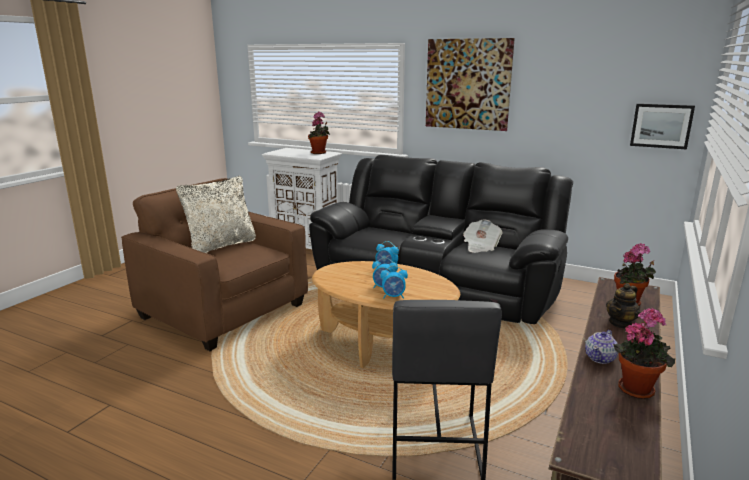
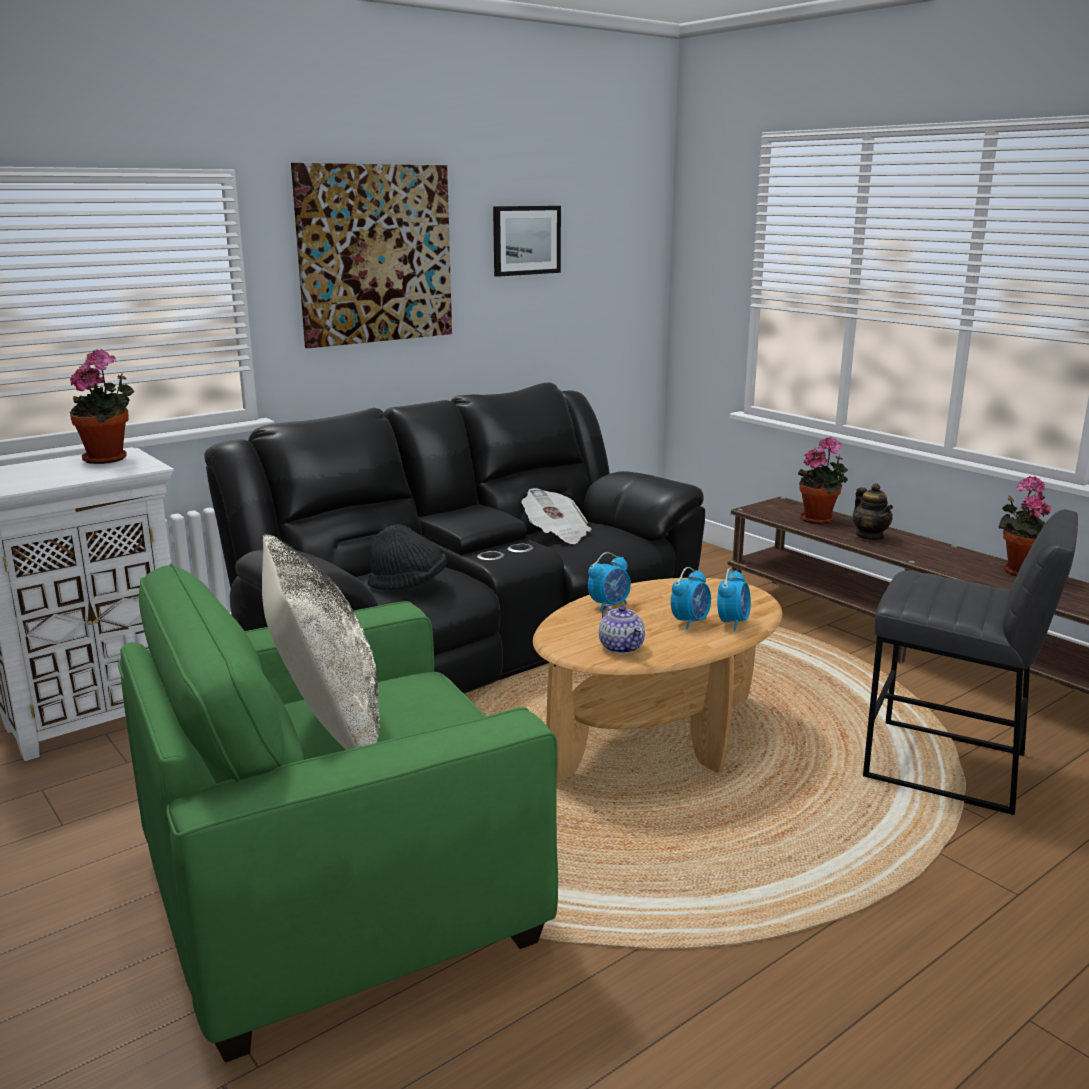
camera: 65 degrees left, 0 degrees up
(224, 311) = (339, 896): brown armchair -> green armchair
(377, 236) = (408, 585): none -> black hat
(600, 358) = (952, 567): teapot -> teapot (621, 647)
(661, 126) = (630, 296): picture -> picture (526, 240)

